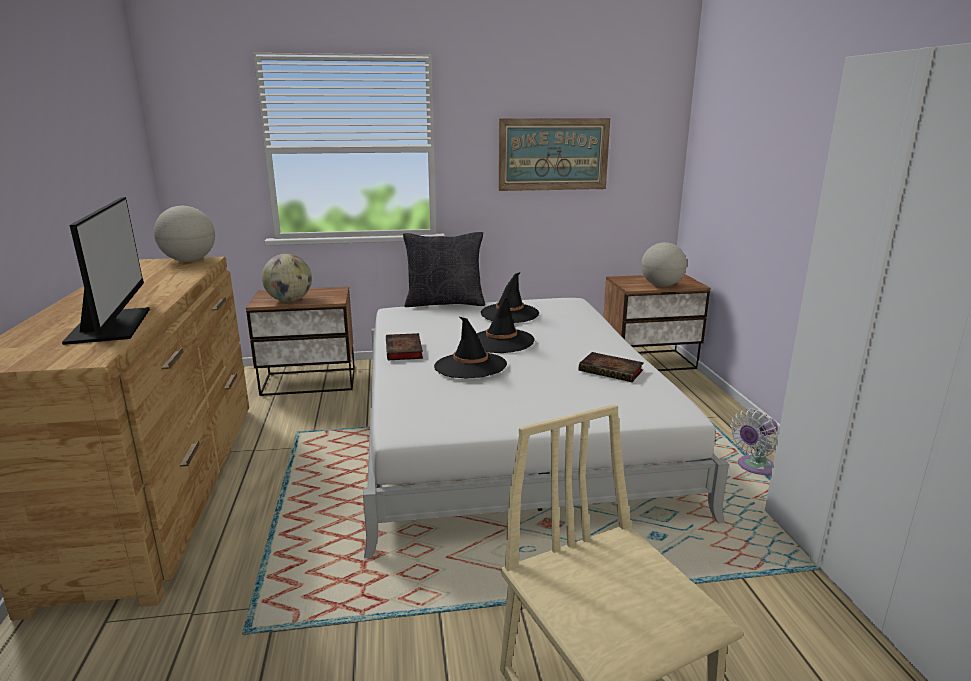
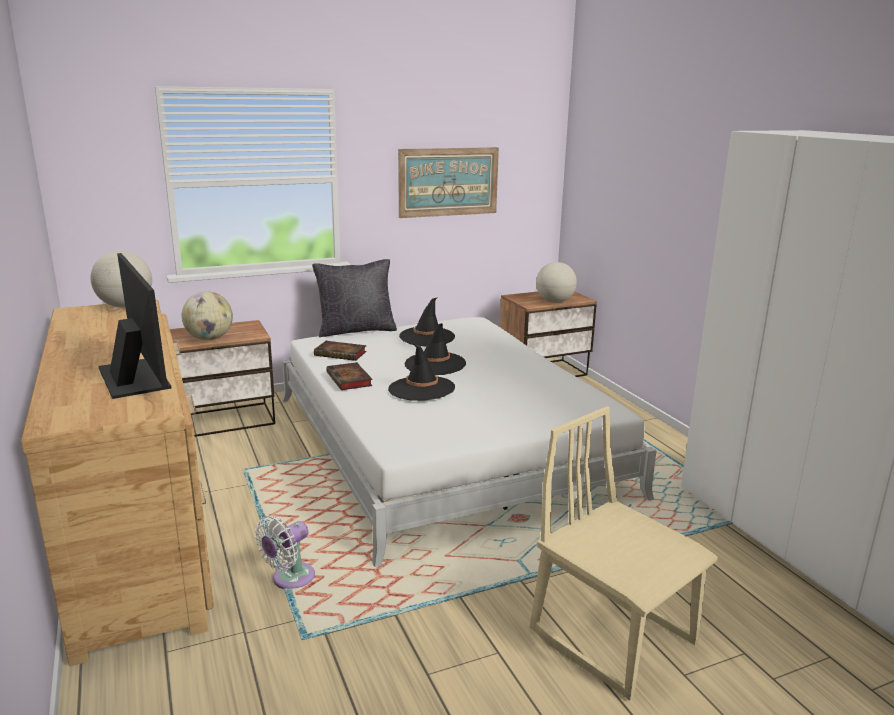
camera: 15 degrees left, 0 degrees up
(612, 371) = (545, 382): book -> book (342, 354)
(754, 467) = (661, 454): white fan -> white fan (289, 579)

